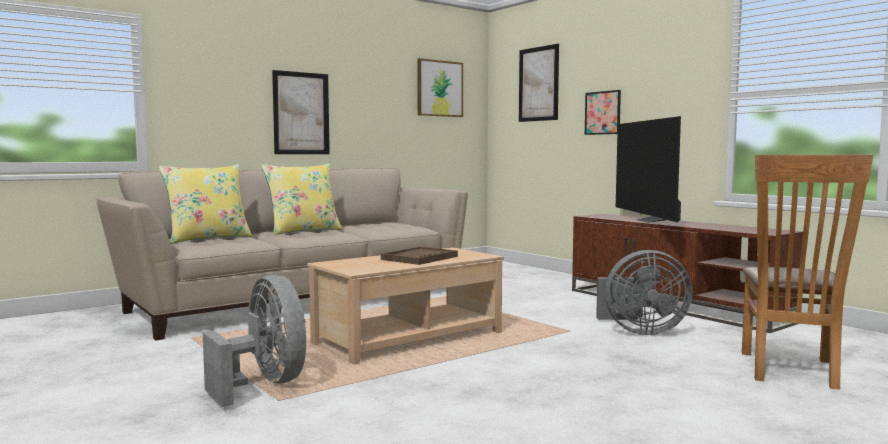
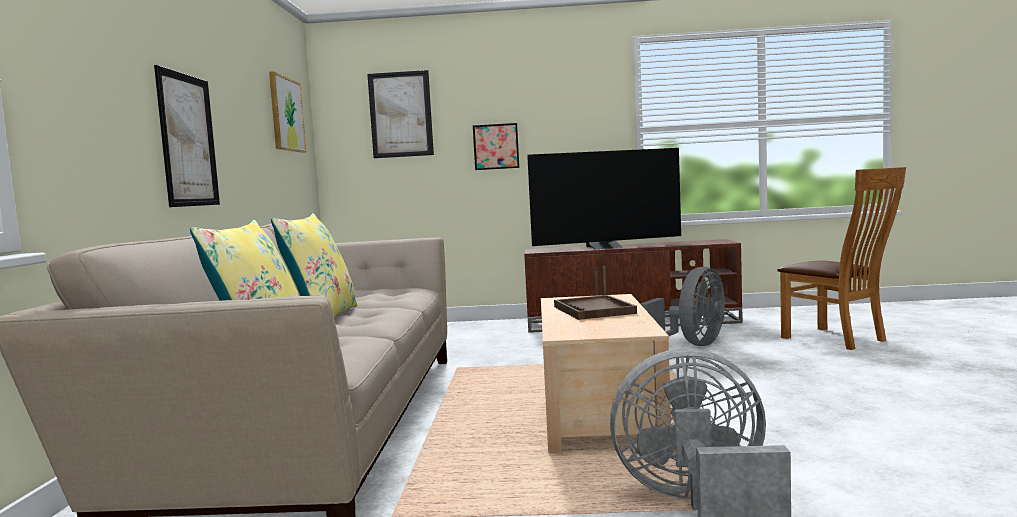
camera: 50 degrees left, 0 degrees up
(652, 221) = (606, 247): television -> television turned 45 degrees counterclockwise

